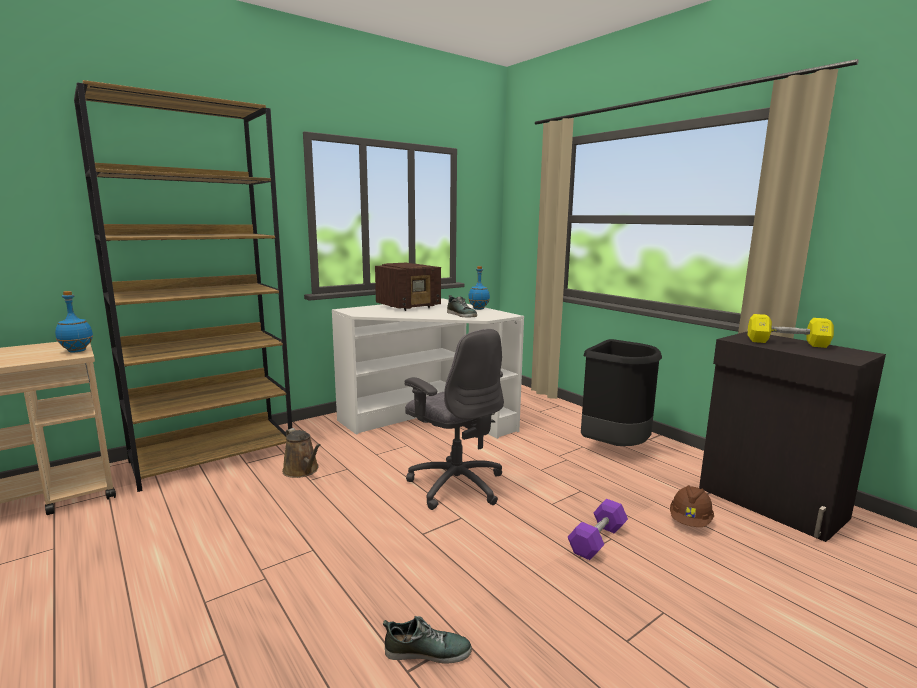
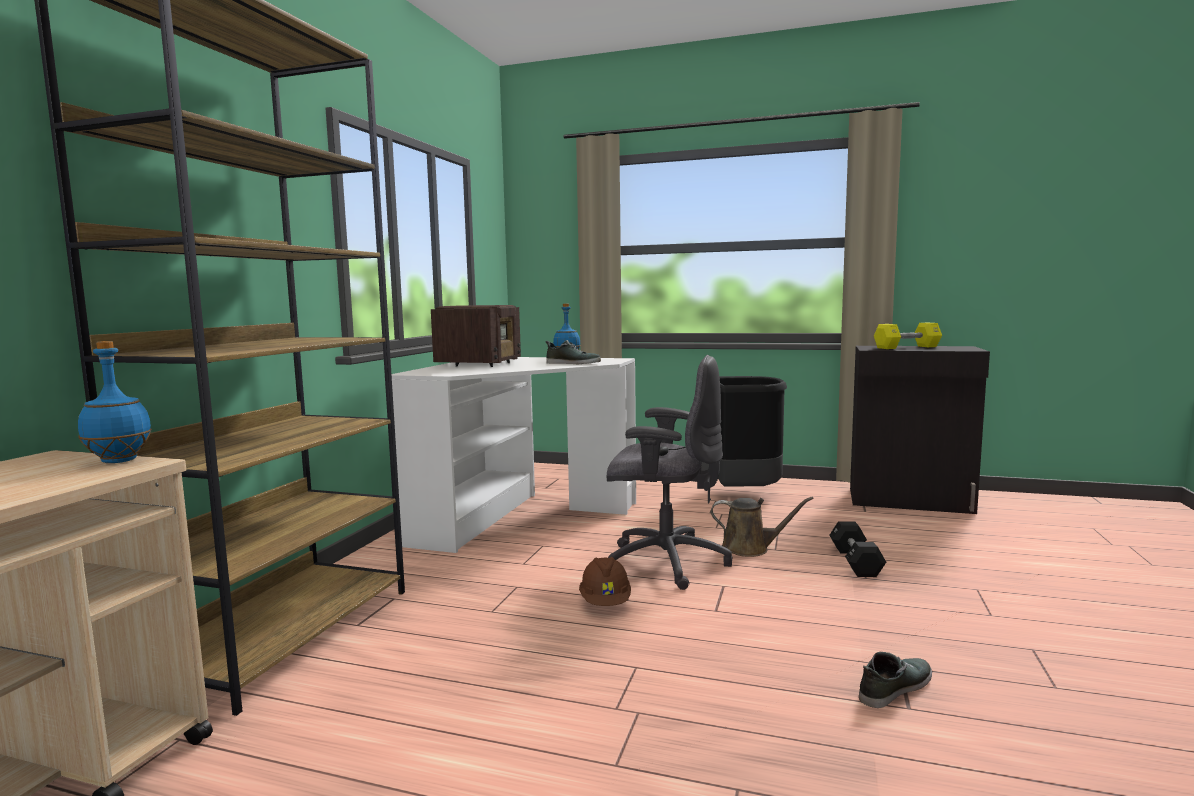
camera: 35 degrees left, 5 degrees down
(302, 471) = (461, 606): brown watering can -> brown watering can (750, 548)
(597, 540) = (855, 562): purple dumbbell -> black dumbbell
(690, 521) = (887, 528): brown hard hat -> brown hard hat (605, 602)

